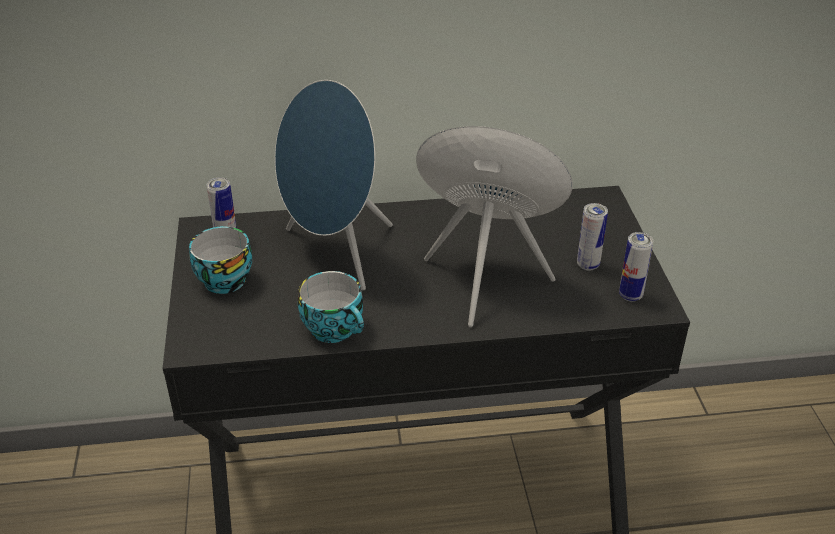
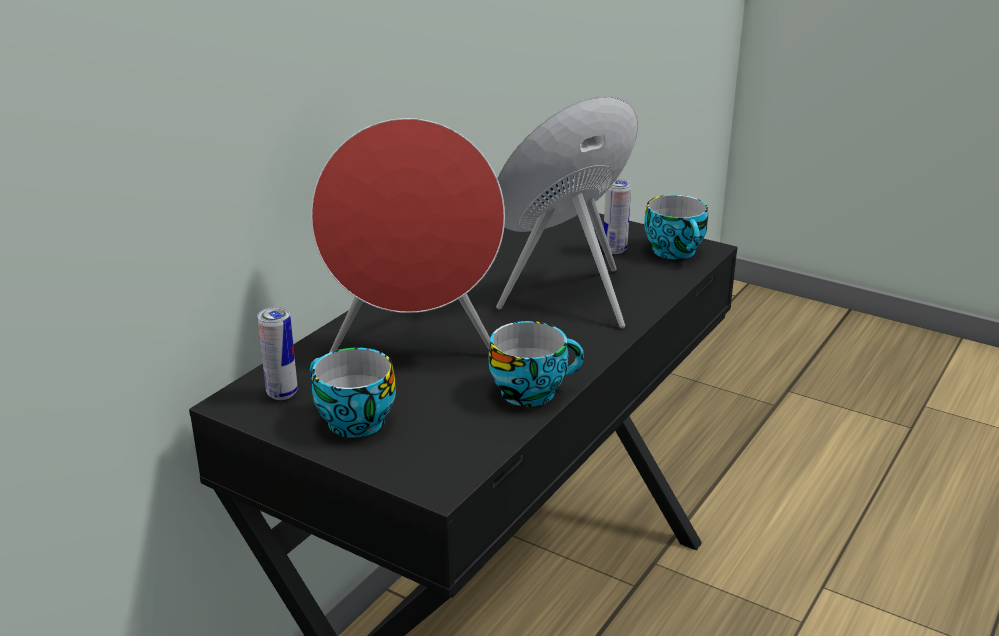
camera: 50 degrees left, 10 degrees down
(336, 253) = (415, 346): blue speaker -> red speaker
(630, 295) = (677, 252): can -> cup

